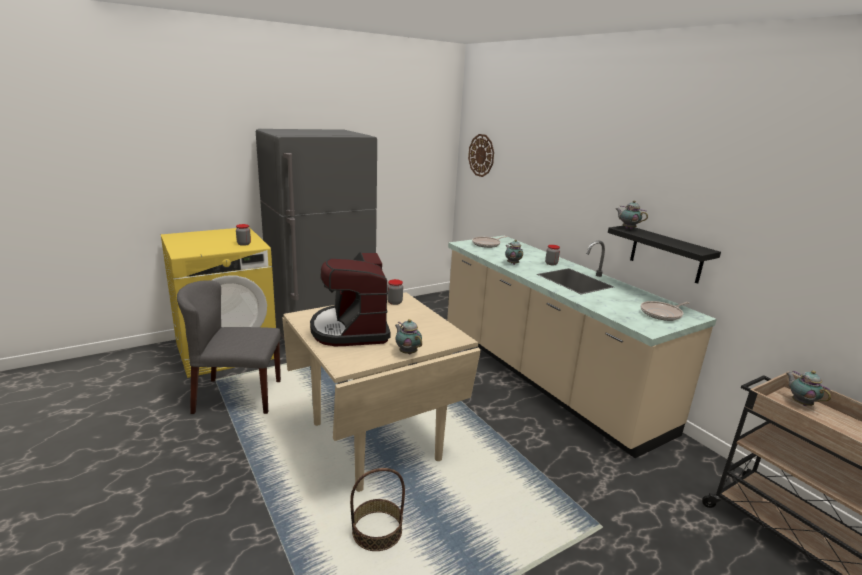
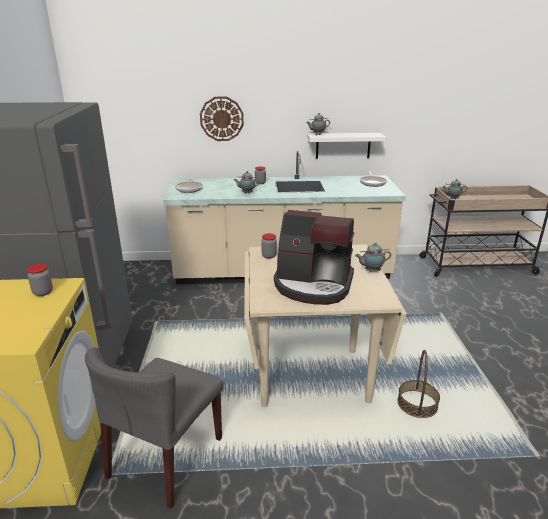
camera: 60 degrees left, 5 degrees up
(481, 155) = (112, 105): wall clock -> wall clock (221, 119)
(666, 254) = (343, 145): black shelf -> white shelf

